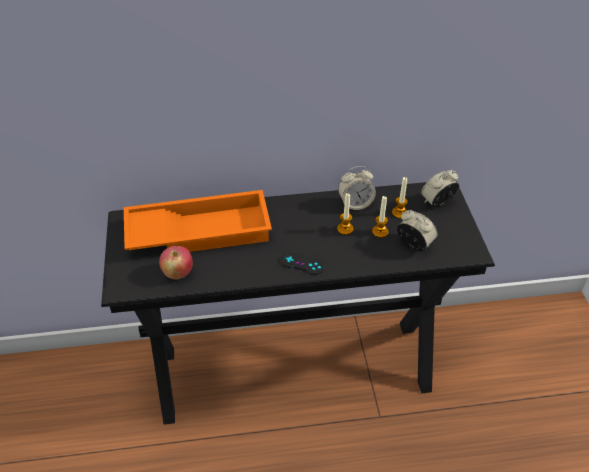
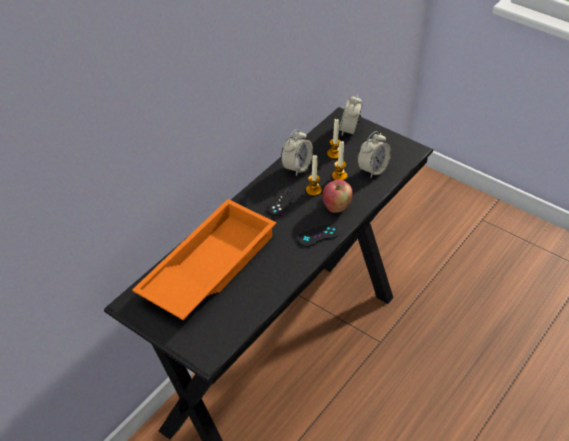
camera: 45 degrees left, 0 degrees up
(178, 273) = (238, 310): apple -> apple (336, 207)
(310, 220) = (281, 201): none -> black game controller
(414, 245) = (372, 169): alarm clock -> alarm clock turned 135 degrees clockwise

